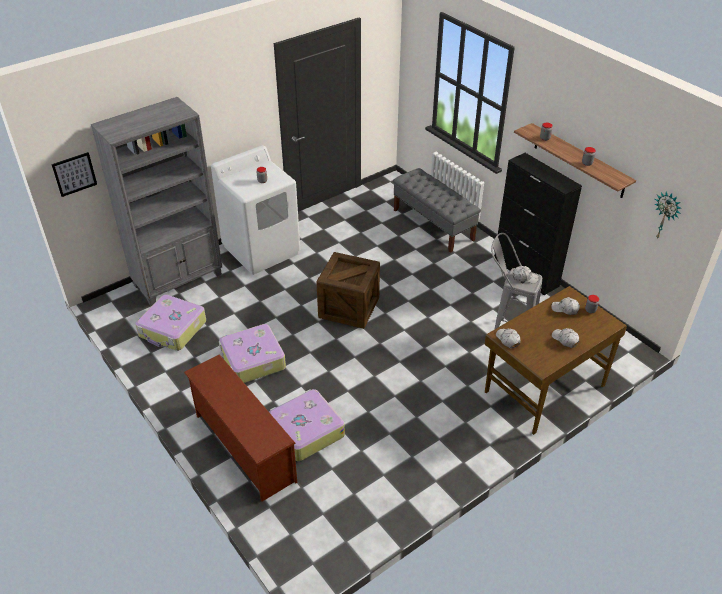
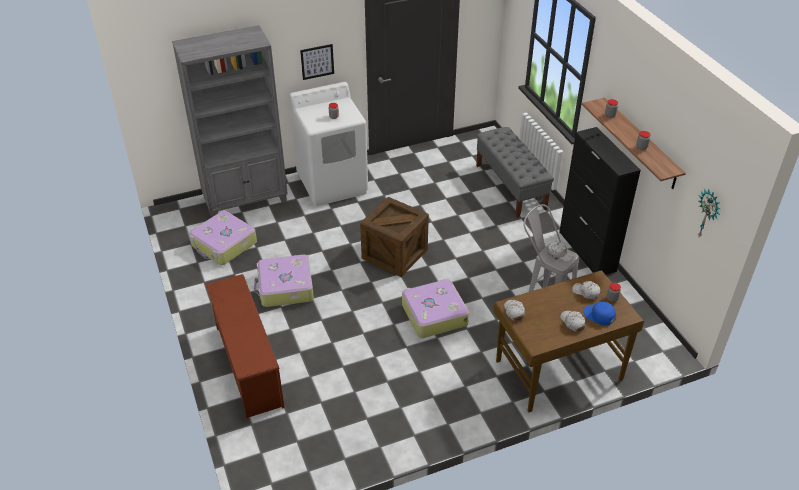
camera: 15 degrees right, 0 degrees up
(74, 174) = (154, 85): picture -> picture (317, 61)
(305, 431) = (309, 362): suitcase -> suitcase (433, 314)
(586, 328) = (599, 315): none -> blue cap

